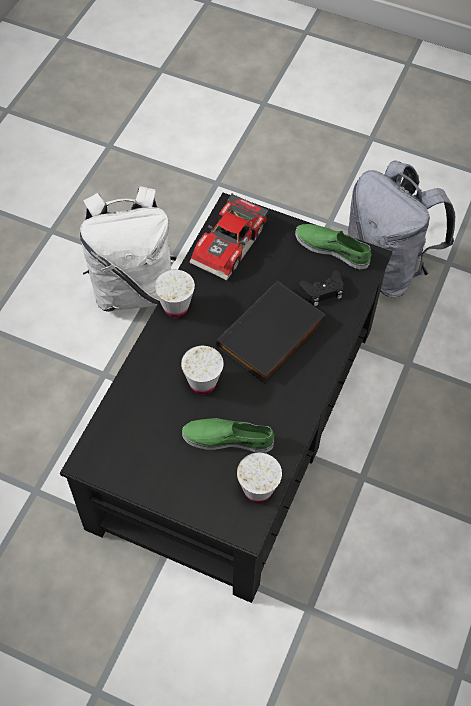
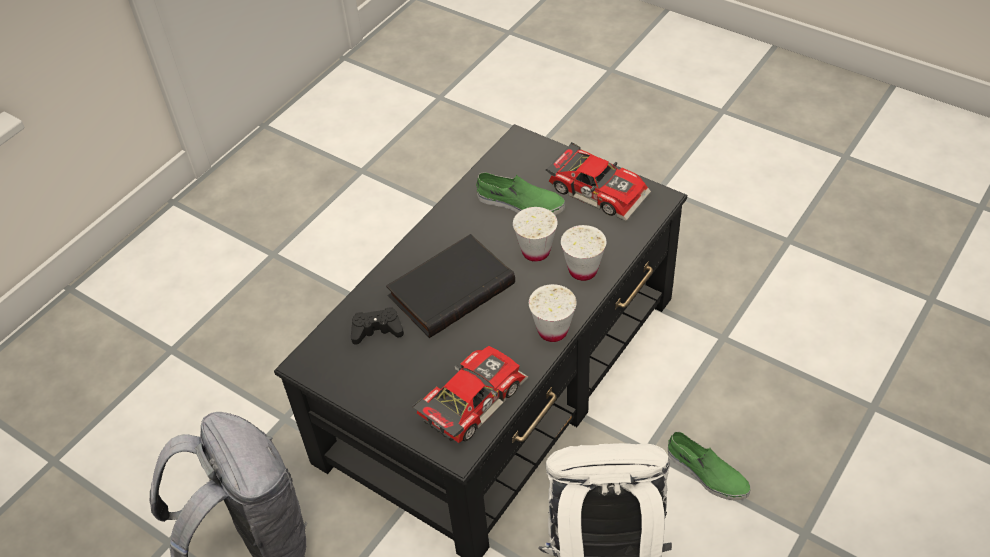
camera: 165 degrees left, 10 degrees down
(150, 466) = (599, 189): none -> toy car
(258, 490) = (501, 163): white cup -> white cup (583, 270)
(332, 248) = (345, 379): green shoe -> green shoe (706, 473)

